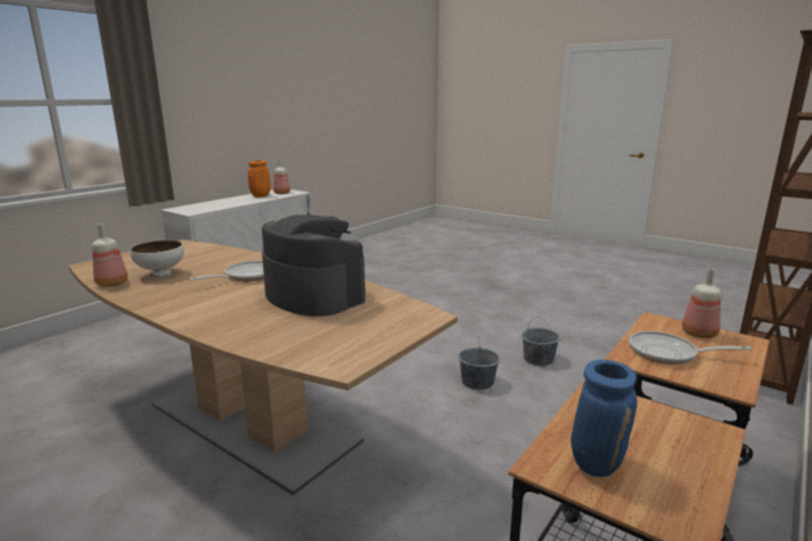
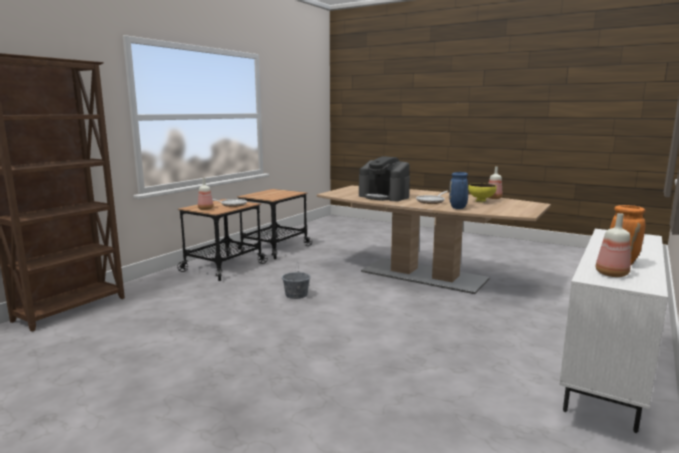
camera: 175 degrees right, 5 degrees down
(161, 274) = (481, 201): white bowl -> yellow bowl
(538, 359) = (242, 309): grey bucket -> none
(596, 463) = (285, 193): blue vase -> blue vase (458, 208)

